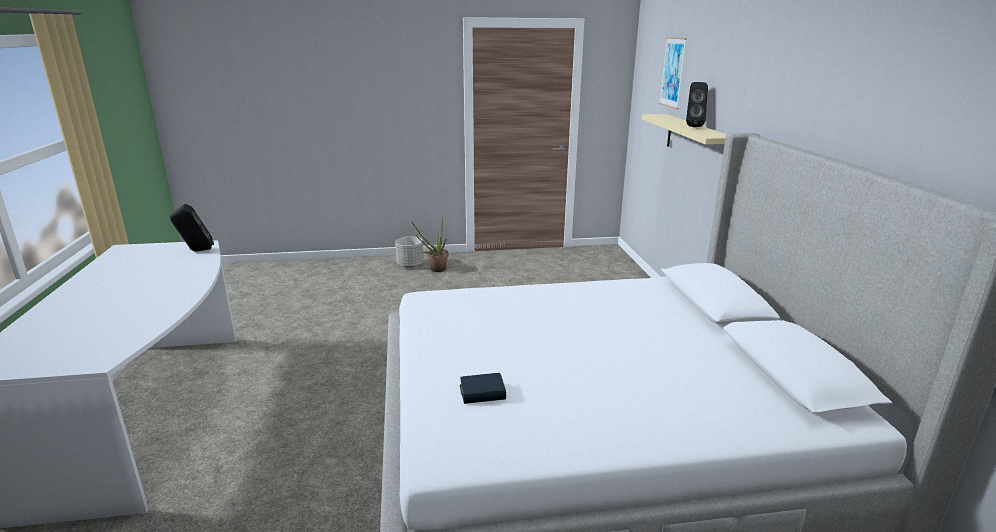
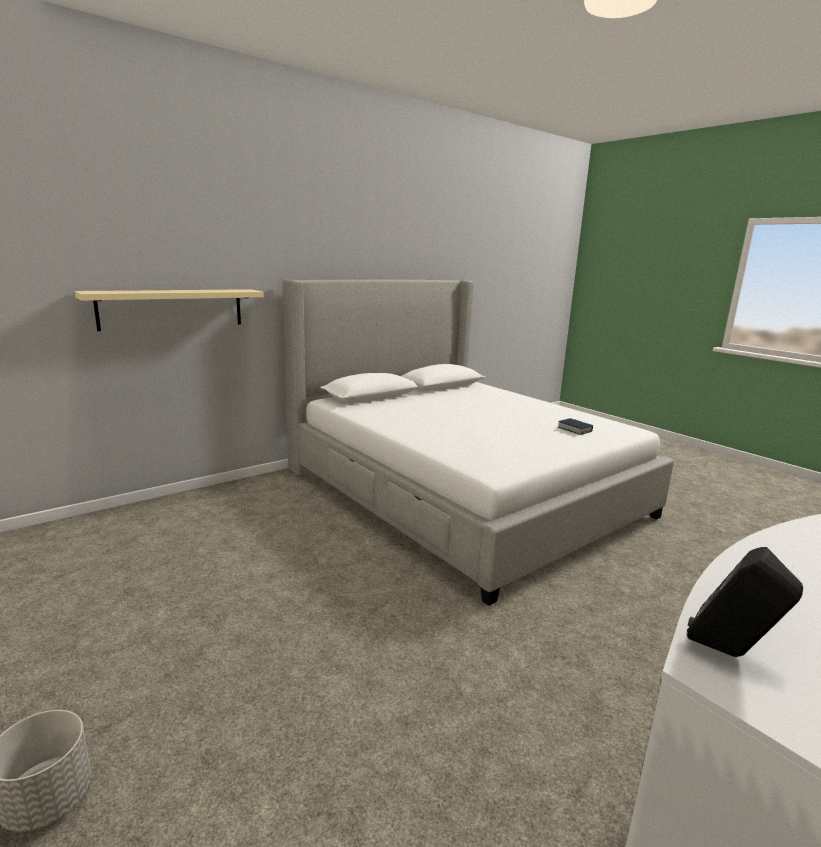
camera: 120 degrees left, 5 degrees down
(435, 270) = (90, 729): potted plant -> none
(672, 72) = (71, 233): picture -> none
(693, 126) = (192, 290): black speaker -> none

